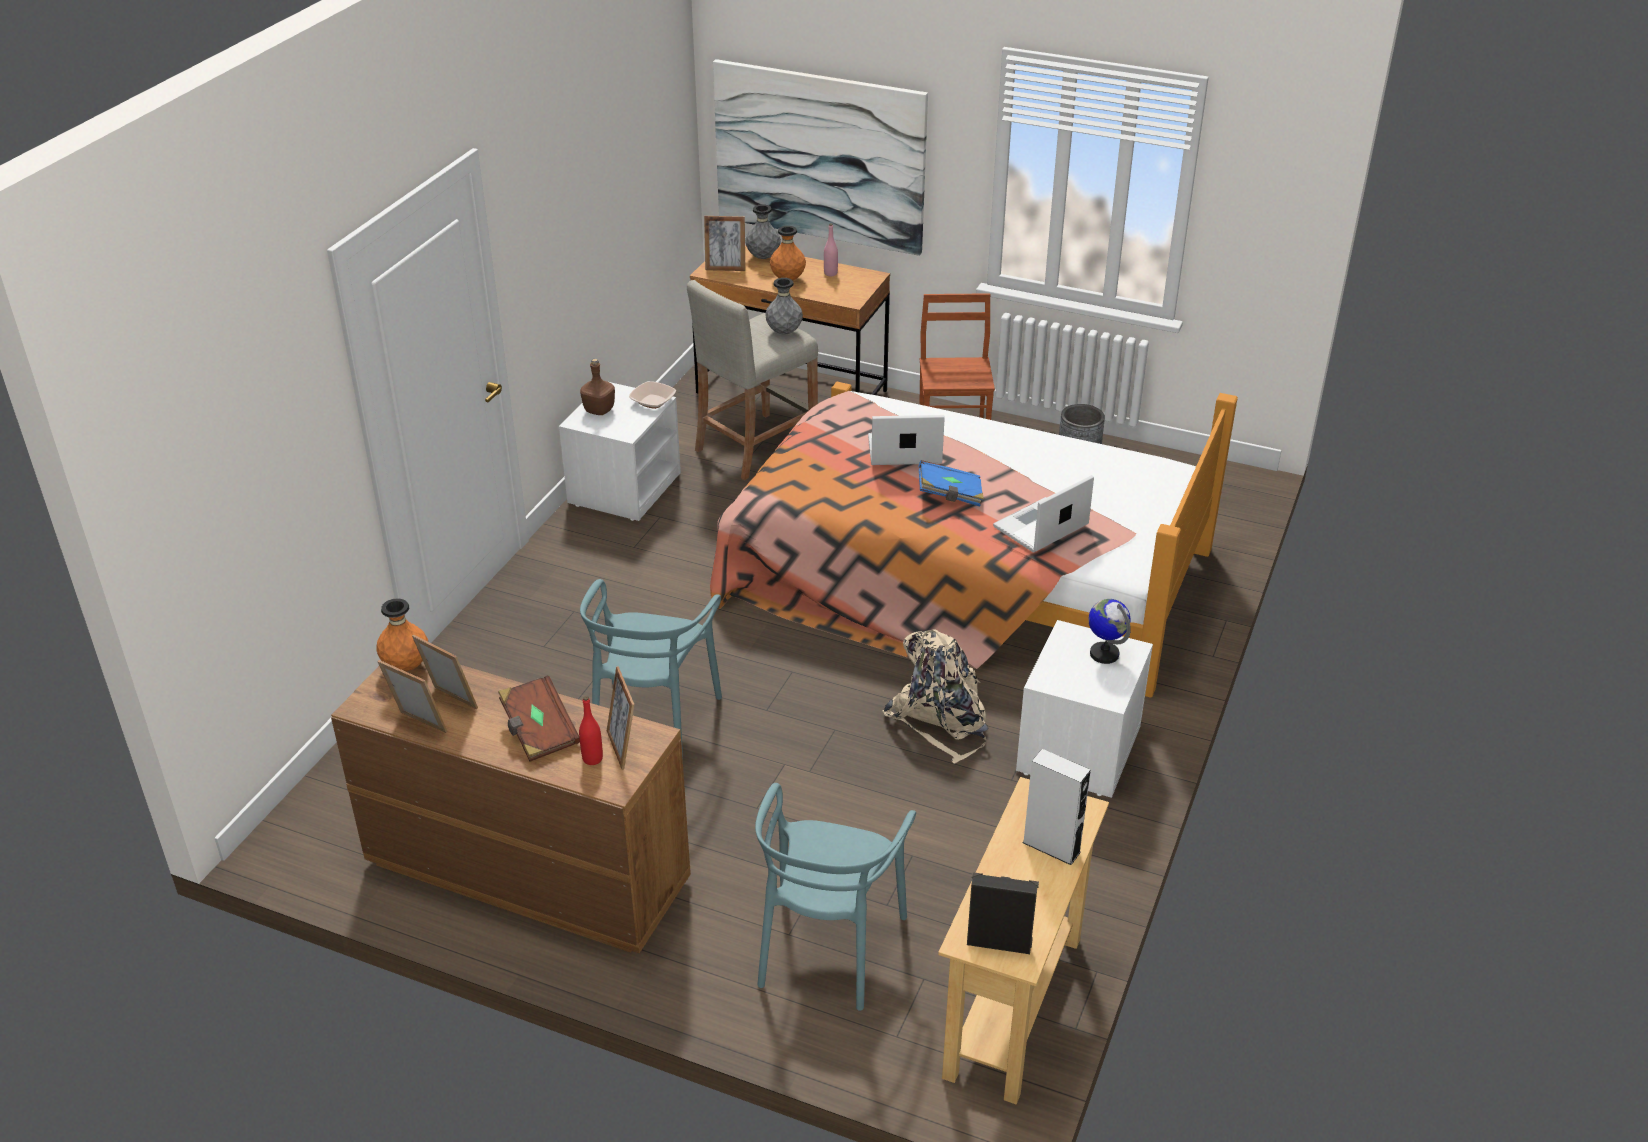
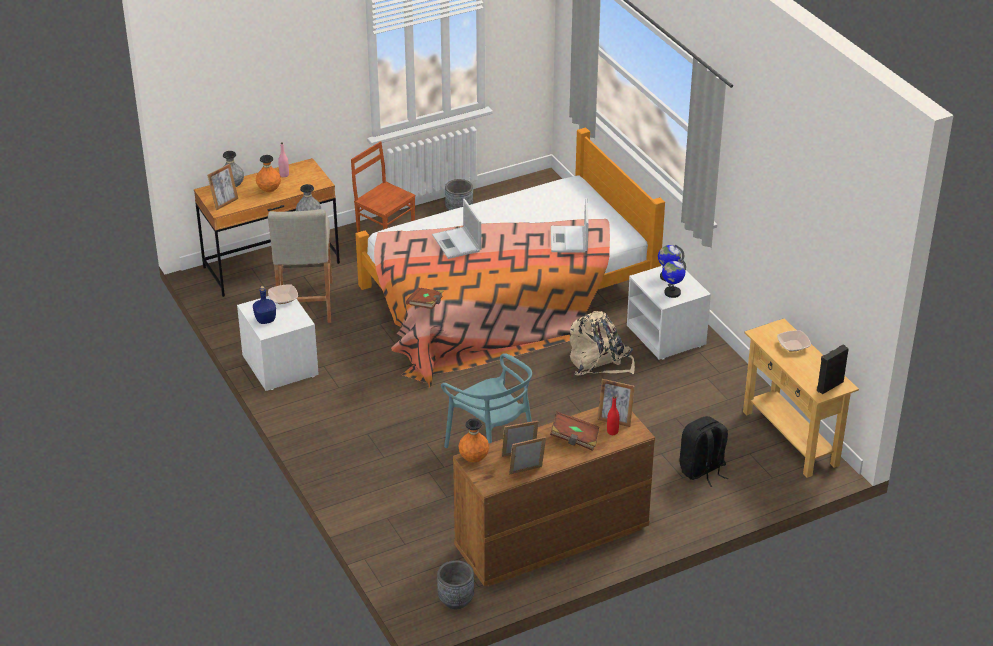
camera: 50 degrees left, 0 degrees up
(324, 851) = (456, 600): none -> grey planter
(600, 410) = (266, 320): brown bottle -> blue bottle
(750, 492) = (426, 305): none -> brown book
(819, 157) = (254, 104): picture -> none
(828, 947) = (702, 470): turquoise chair -> black backpack
(902, 451) = (457, 244): laptop -> laptop turned 60 degrees counterclockwise
(950, 495) = (512, 250): blue book -> none
(1051, 847) = (793, 345): grey speaker -> bowl
(1073, 676) = (672, 292): none -> globe

